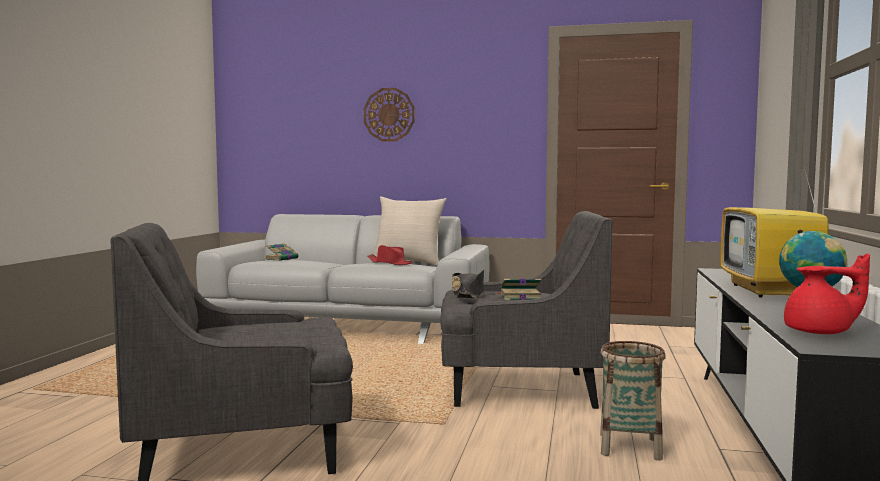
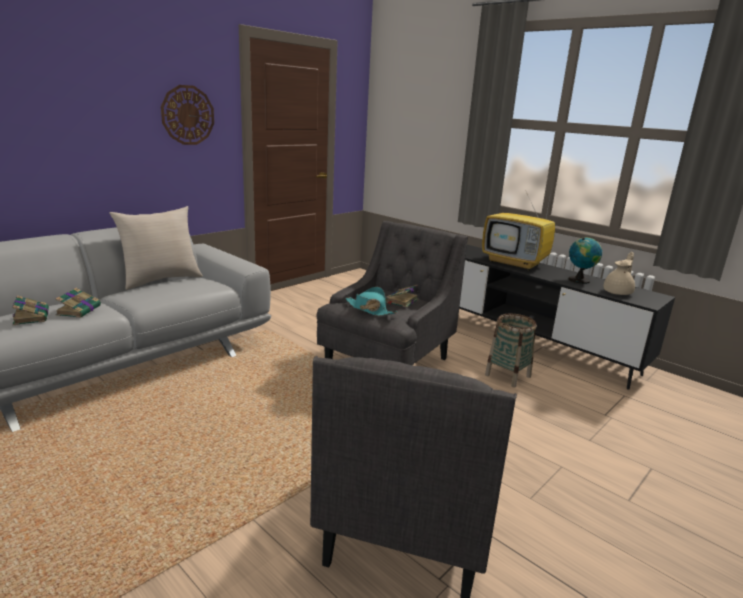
camera: 60 degrees left, 15 degrees up
(308, 260) = (79, 310): none -> book
(389, 114) = (77, 105): wall clock -> wall clock (187, 115)
(390, 263) = (181, 288): red hat -> none
(468, 294) = (370, 309): black hat -> turquoise hat
(821, 332) = (618, 292): red teapot -> beige teapot

